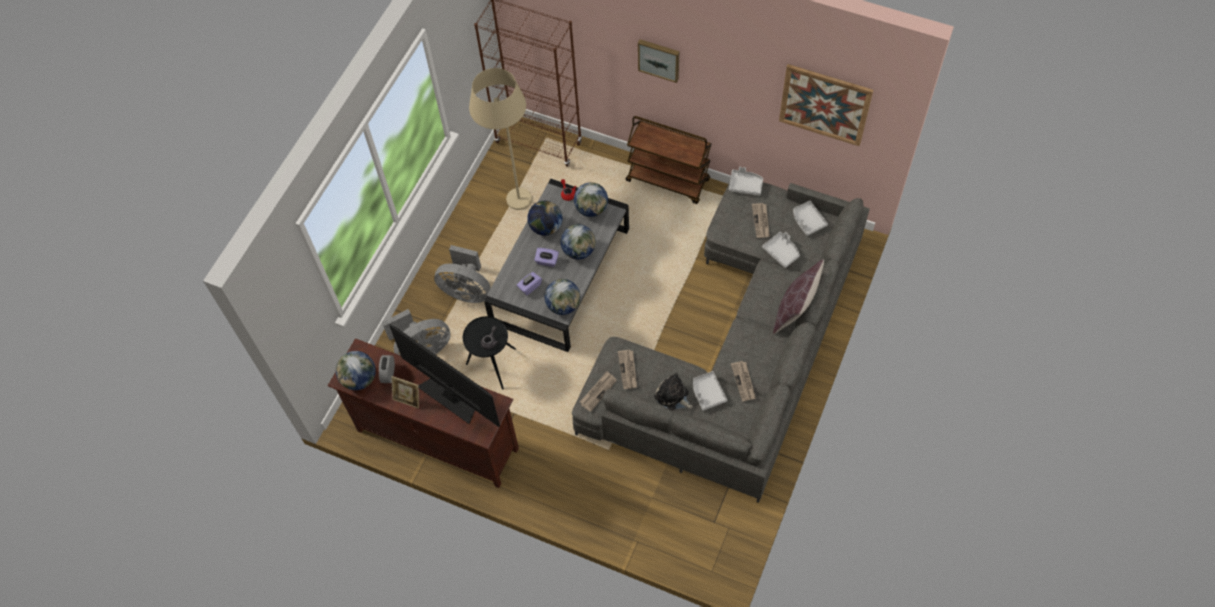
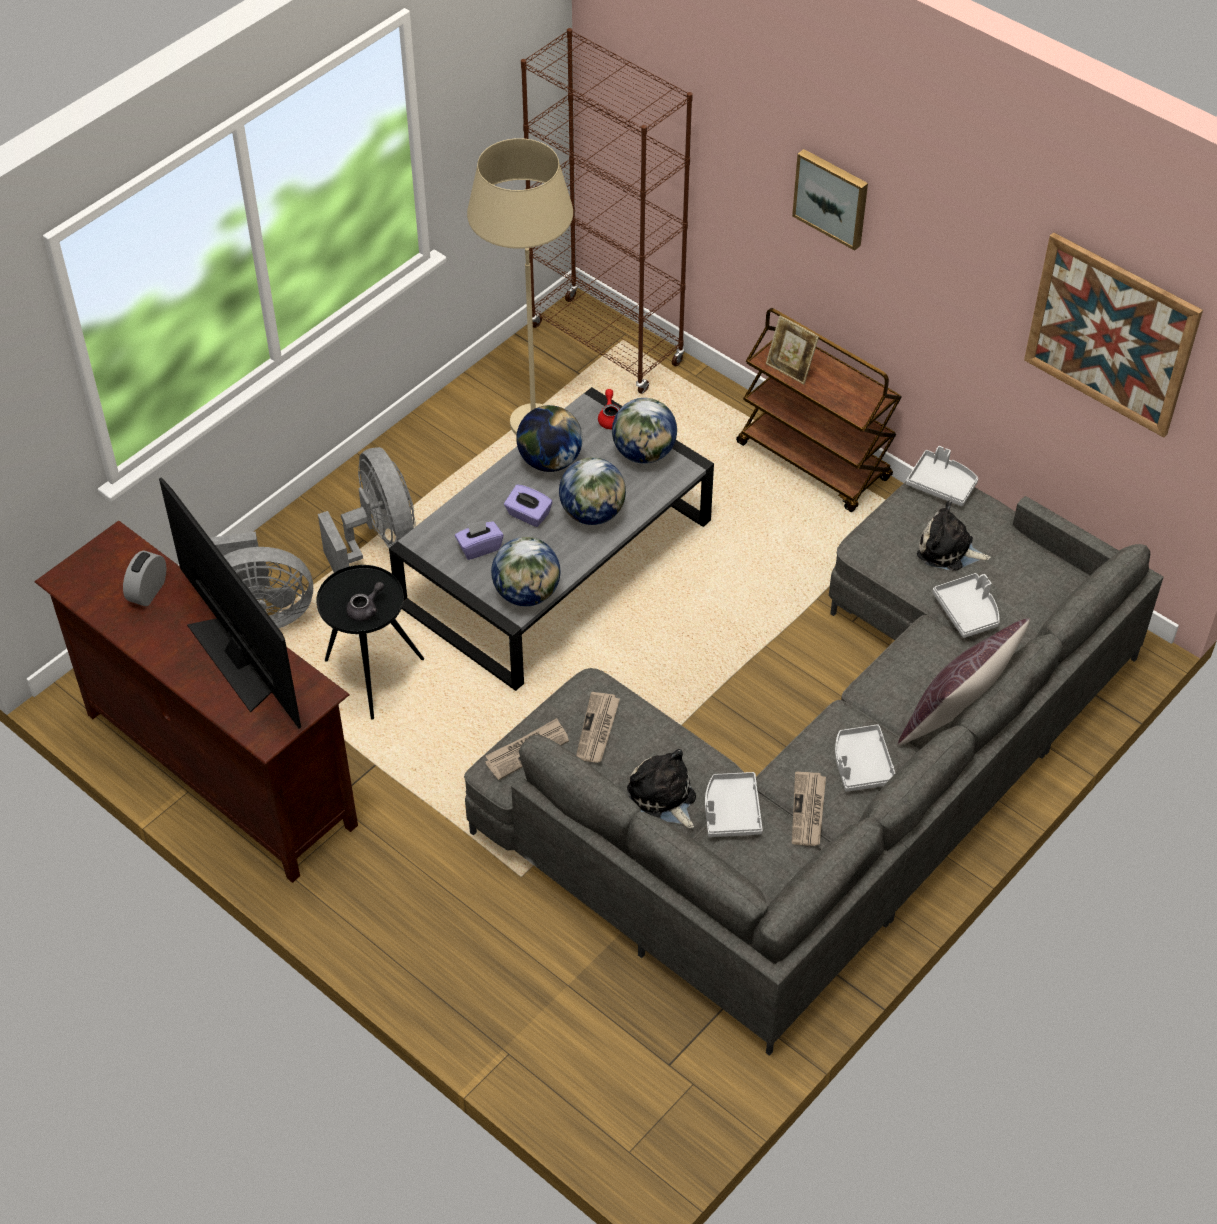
camera: 15 degrees right, 10 degrees down
(359, 379) = (94, 586): globe -> none
(408, 399) = (162, 641): picture frame -> picture frame (790, 369)
(466, 291) = (379, 543): grey fan -> grey fan turned 150 degrees counterclockwise
(761, 221) = (948, 550): newspaper -> plush toy
(808, 221) = (1038, 573): grey tray -> grey tray (861, 765)

